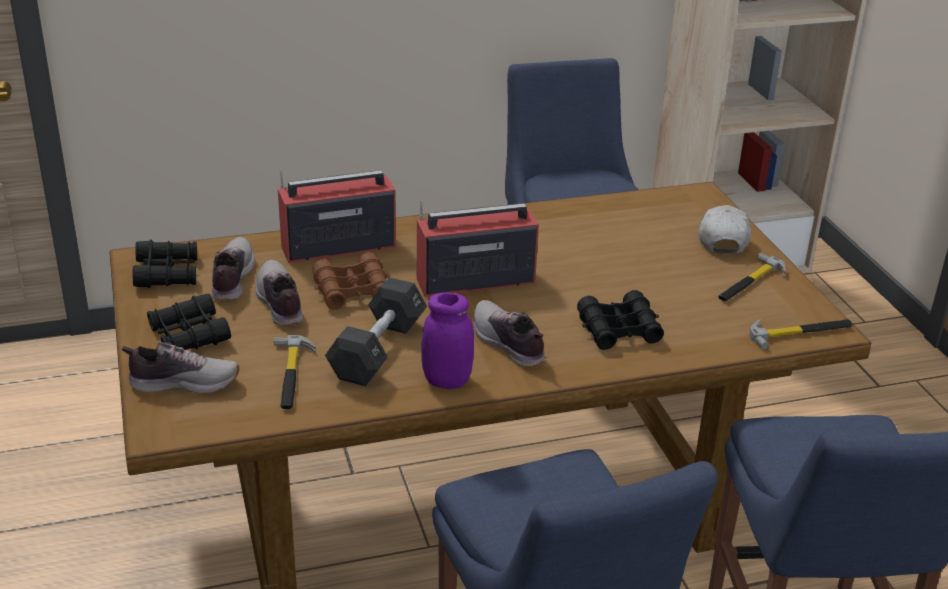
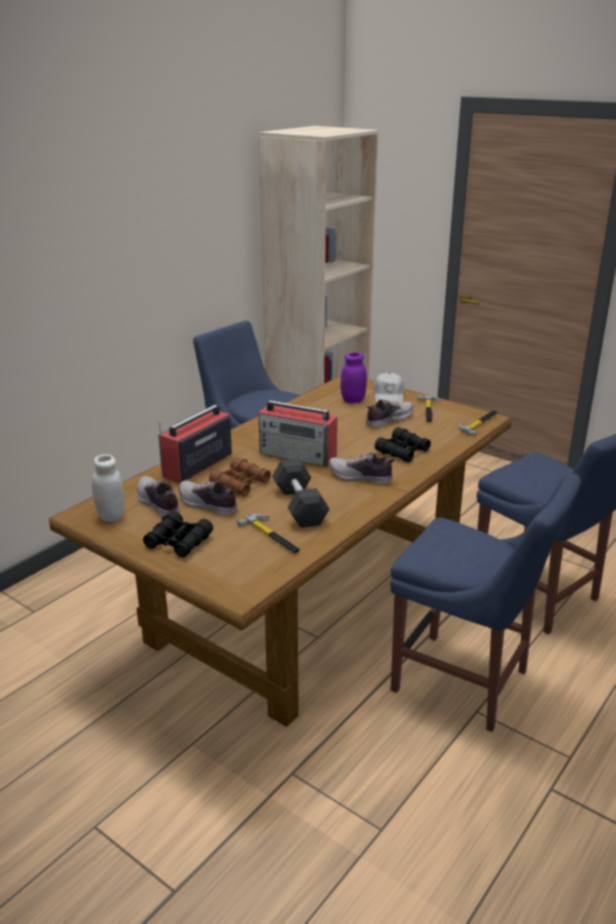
camera: 35 degrees left, 5 degrees down
(167, 273) = (111, 516): black binoculars -> white jar
(184, 382) = (215, 565): shoe -> shoe (388, 420)
(446, 381) = (357, 505): purple jar -> purple jar (353, 400)
(473, 280) = (298, 455): radio -> radio turned 105 degrees counterclockwise
(722, 239) = (388, 396): white cap -> white cap turned 150 degrees counterclockwise

